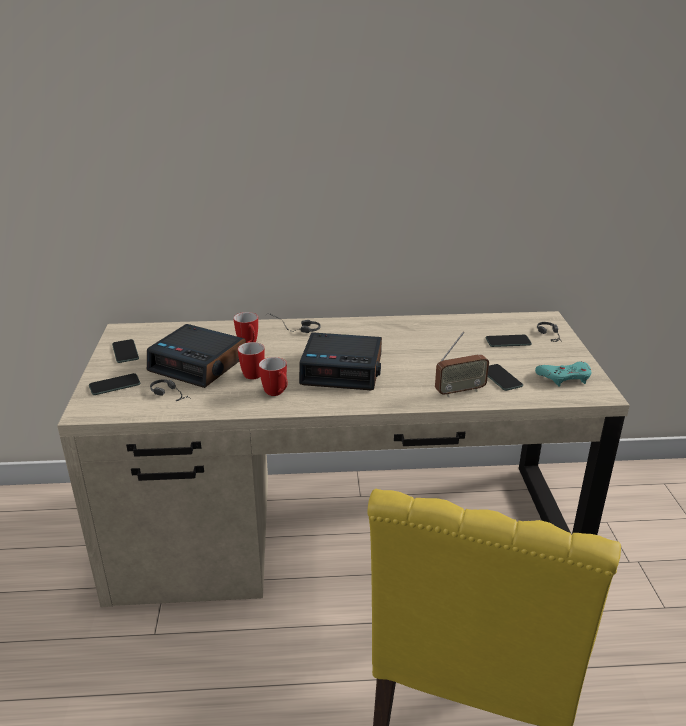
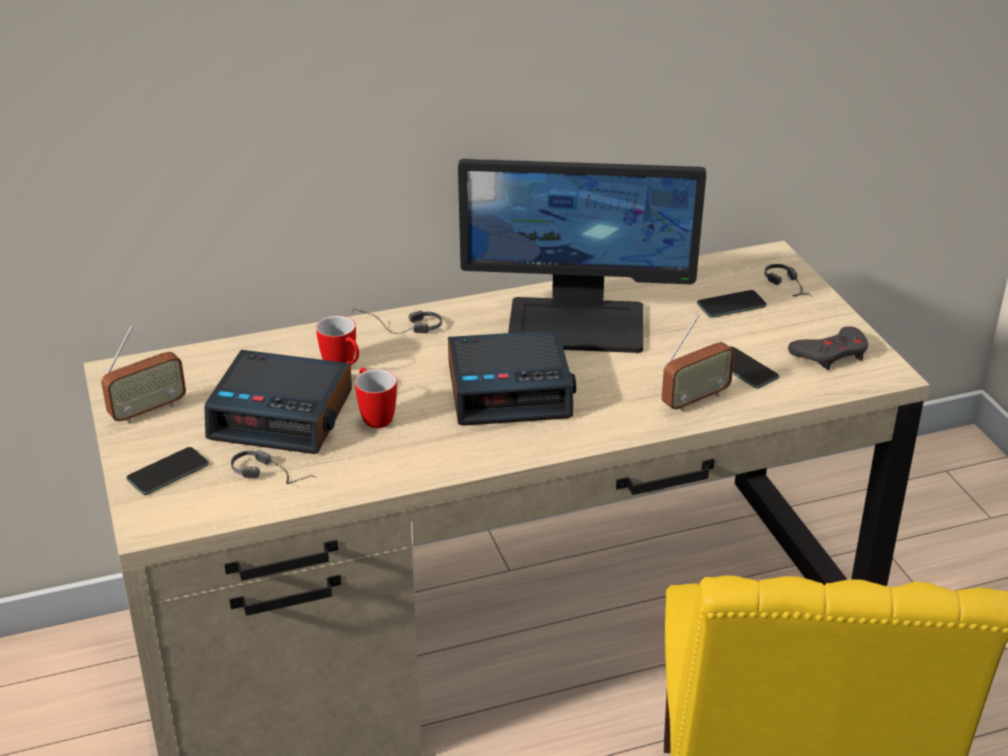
camera: 15 degrees left, 5 degrees up
(125, 351) = (148, 410): phone -> radio
(277, 394) = (432, 446): mug -> none
(403, 340) = (577, 324): none -> monitor
(565, 377) = (831, 354): turquoise game controller -> grey game controller

